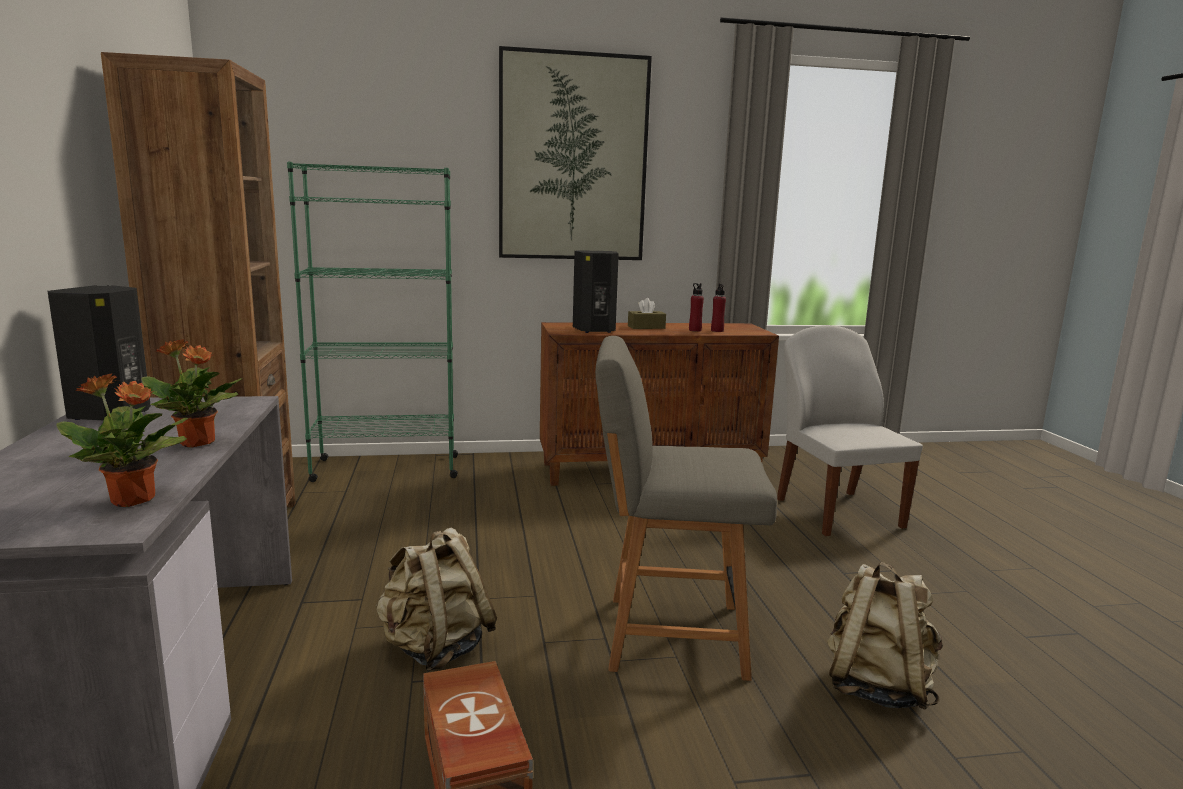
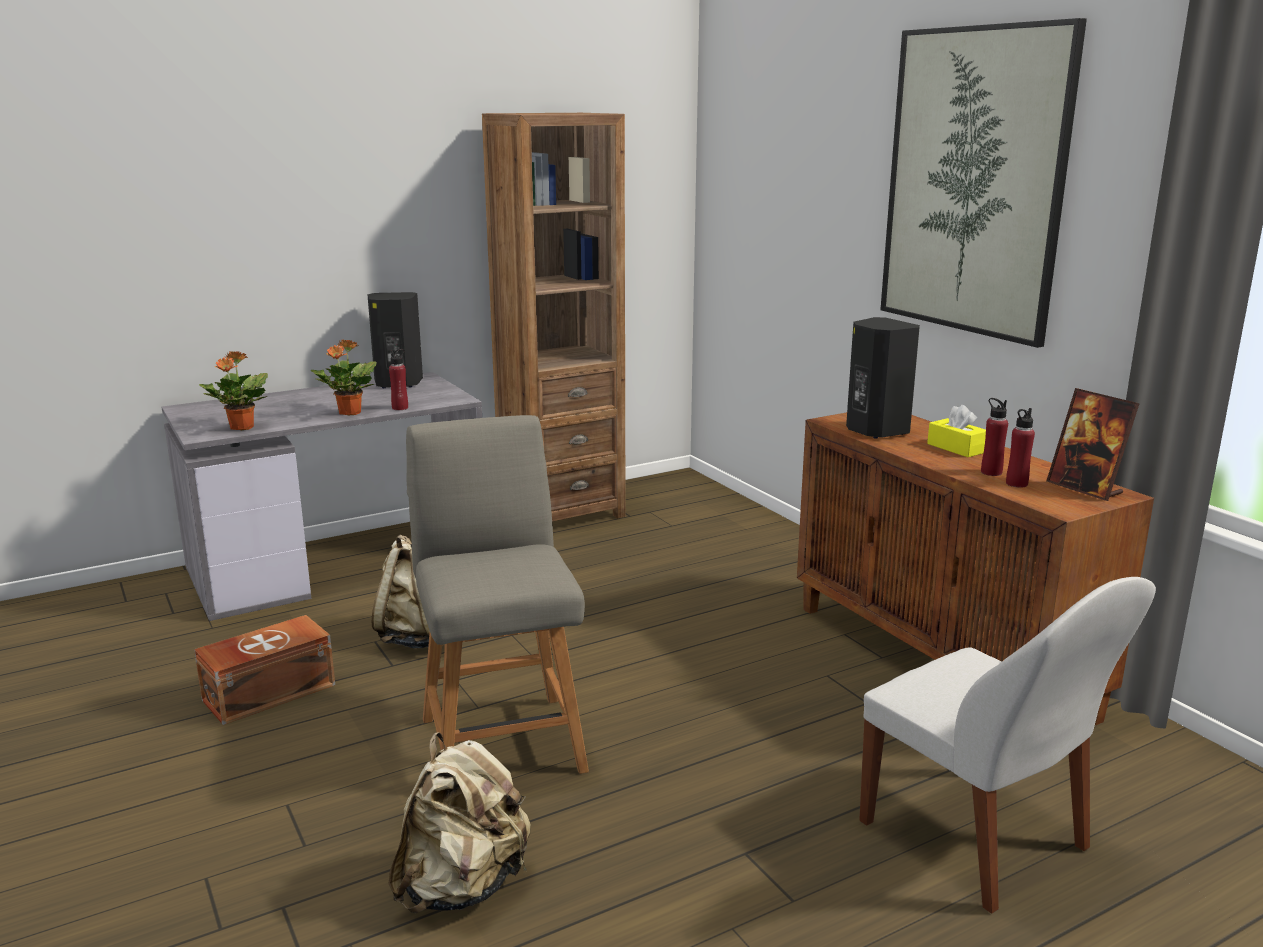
camera: 70 degrees right, 5 degrees up
(230, 422) = (400, 408): none -> red bottle
(386, 468) = (744, 524): green bookcase -> none
(646, 327) = (956, 448): brown tissue box -> yellow tissue box
(732, 326) = (1085, 488): none -> picture frame
(837, 512) = (977, 839): white chair -> white chair turned 90 degrees clockwise

